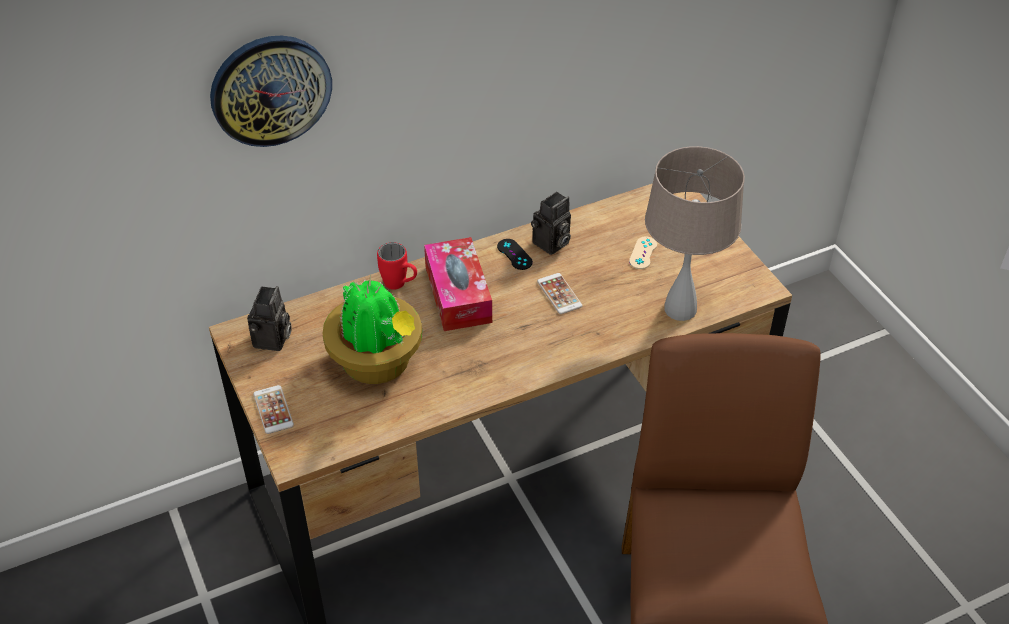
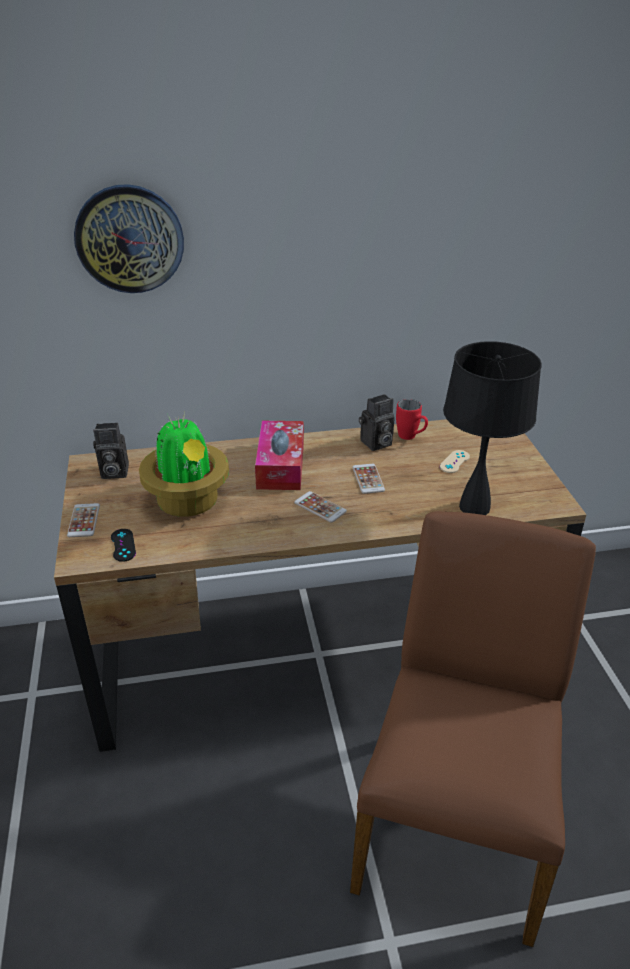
camera: 15 degrees right, 10 degrees down
(273, 341) = (113, 472): camera -> camera turned 60 degrees clockwise
(400, 285) = (236, 452): red mug -> red mug (411, 437)
(514, 254) = (341, 446): black game controller -> black game controller (123, 545)
(521, 341) = (320, 507): none -> phone
(680, 308) = (474, 507): beige table lamp -> black table lamp

